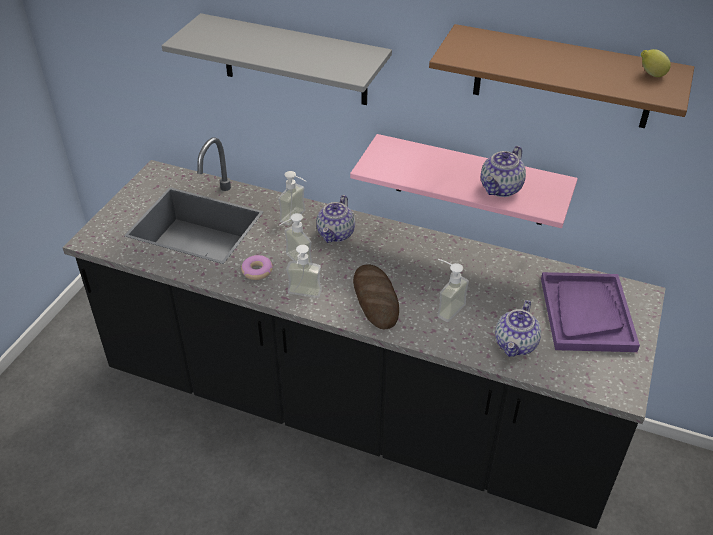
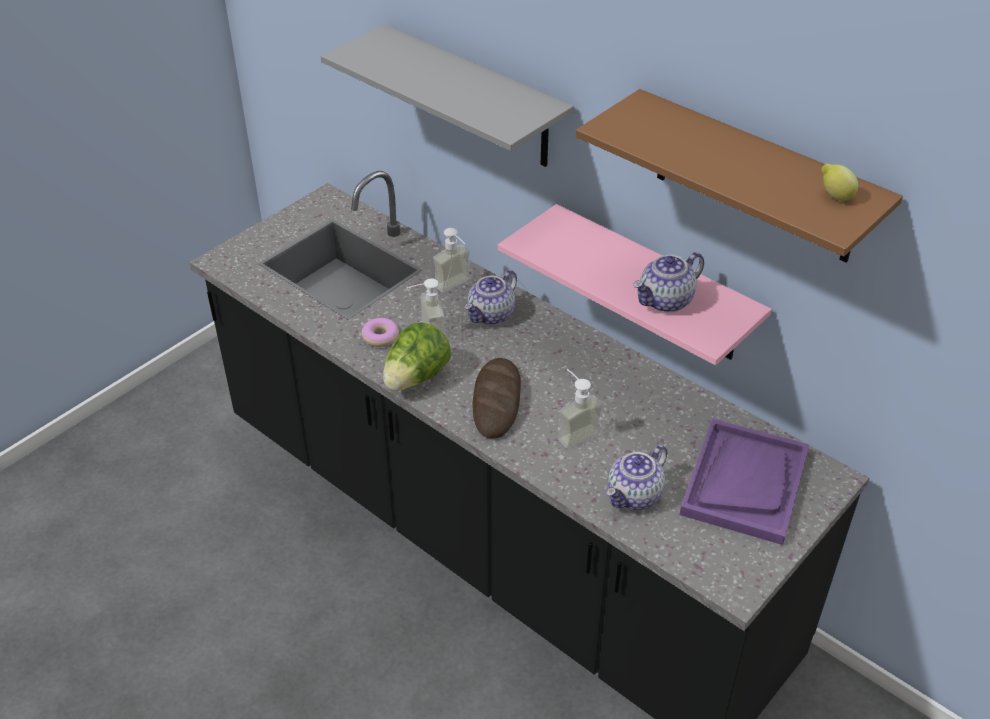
camera: 20 degrees right, 0 degrees up
(303, 296) = (416, 378): soap dispenser -> lettuce

